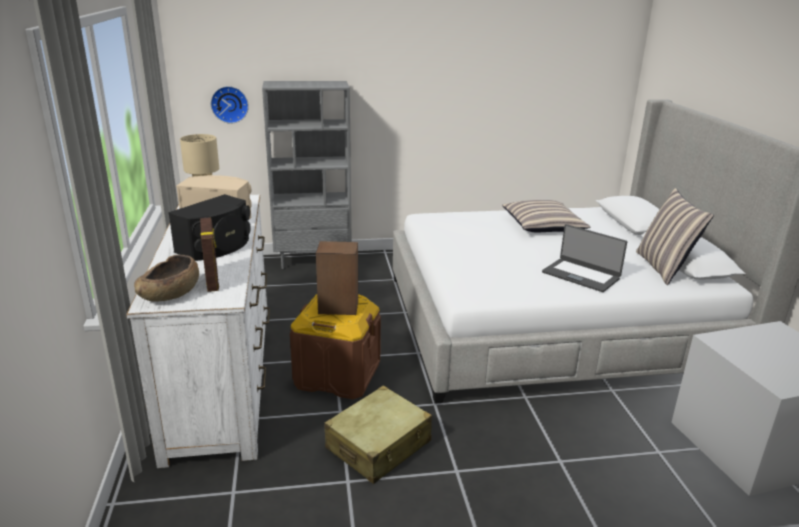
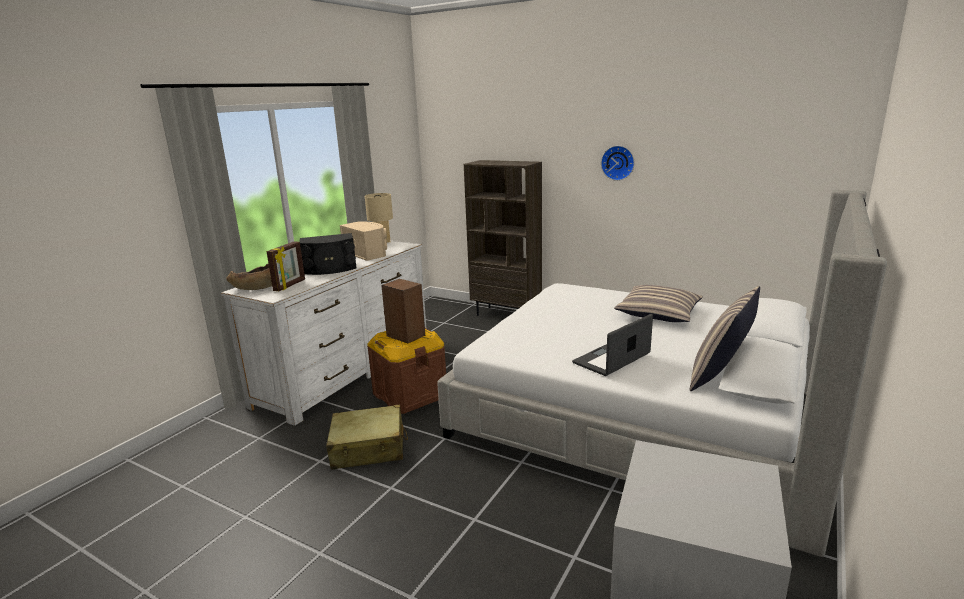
camera: 40 degrees right, 5 degrees down
(229, 104) = (458, 177): wall clock -> wall clock (618, 162)
(313, 260) = (506, 315): grey bookcase -> brown bookcase
(581, 275) = (612, 359): laptop -> laptop turned 60 degrees clockwise

